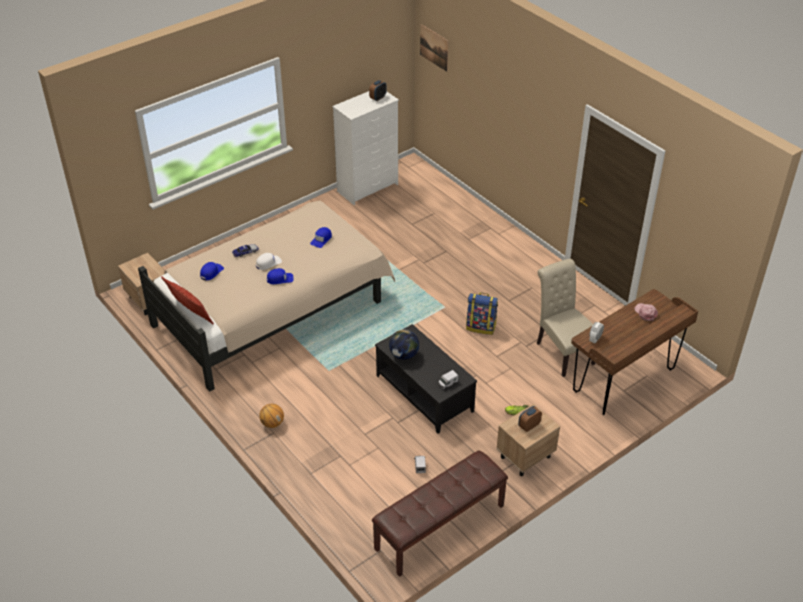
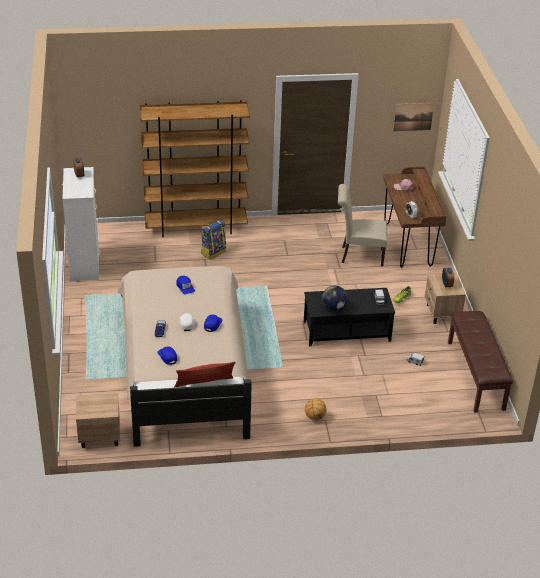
camera: 60 degrees left, 5 degrees down
(434, 47) = (85, 112): picture -> picture (413, 116)
(481, 327) = (303, 278): backpack -> backpack (213, 252)
(489, 224) = (196, 227): none -> brown bookcase

